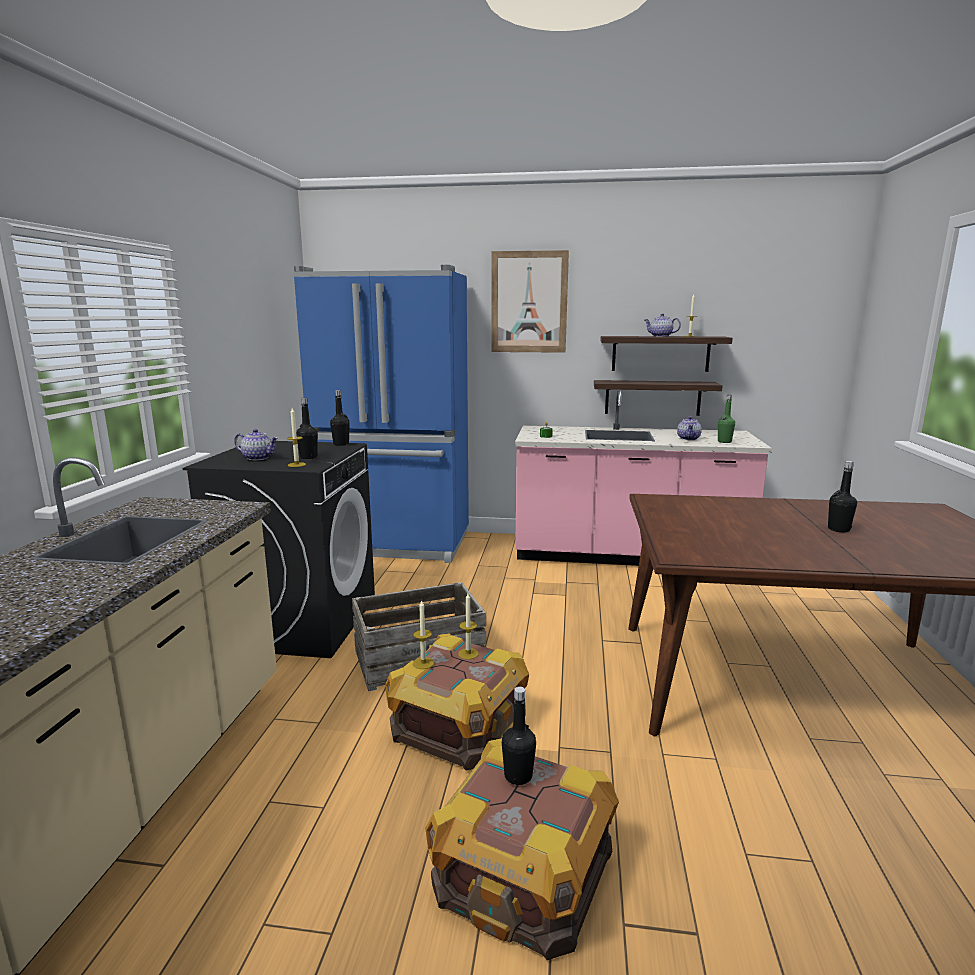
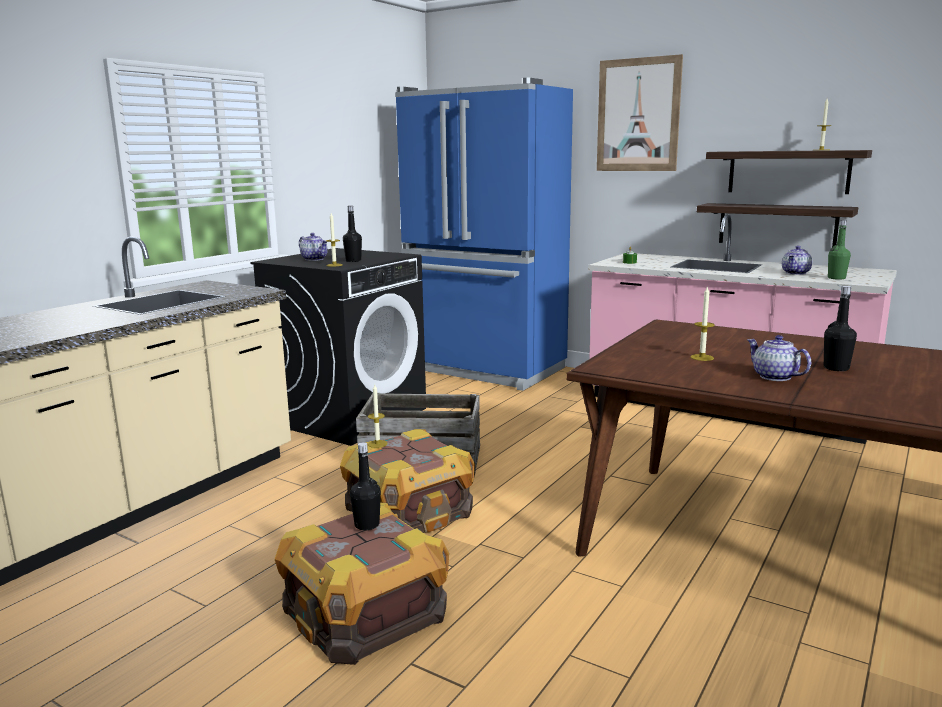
camera: 25 degrees right, 0 degrees up
(341, 444) = (397, 254): black bottle -> none
(468, 653) = (422, 444): candle -> candle (702, 357)
(660, 336) = (781, 150): teapot -> teapot (774, 377)

